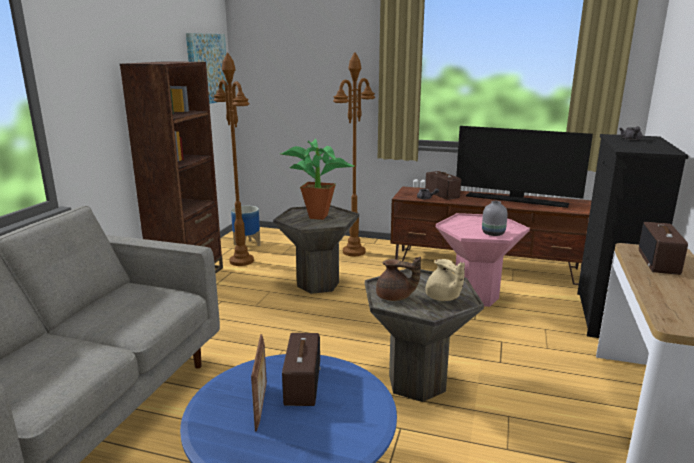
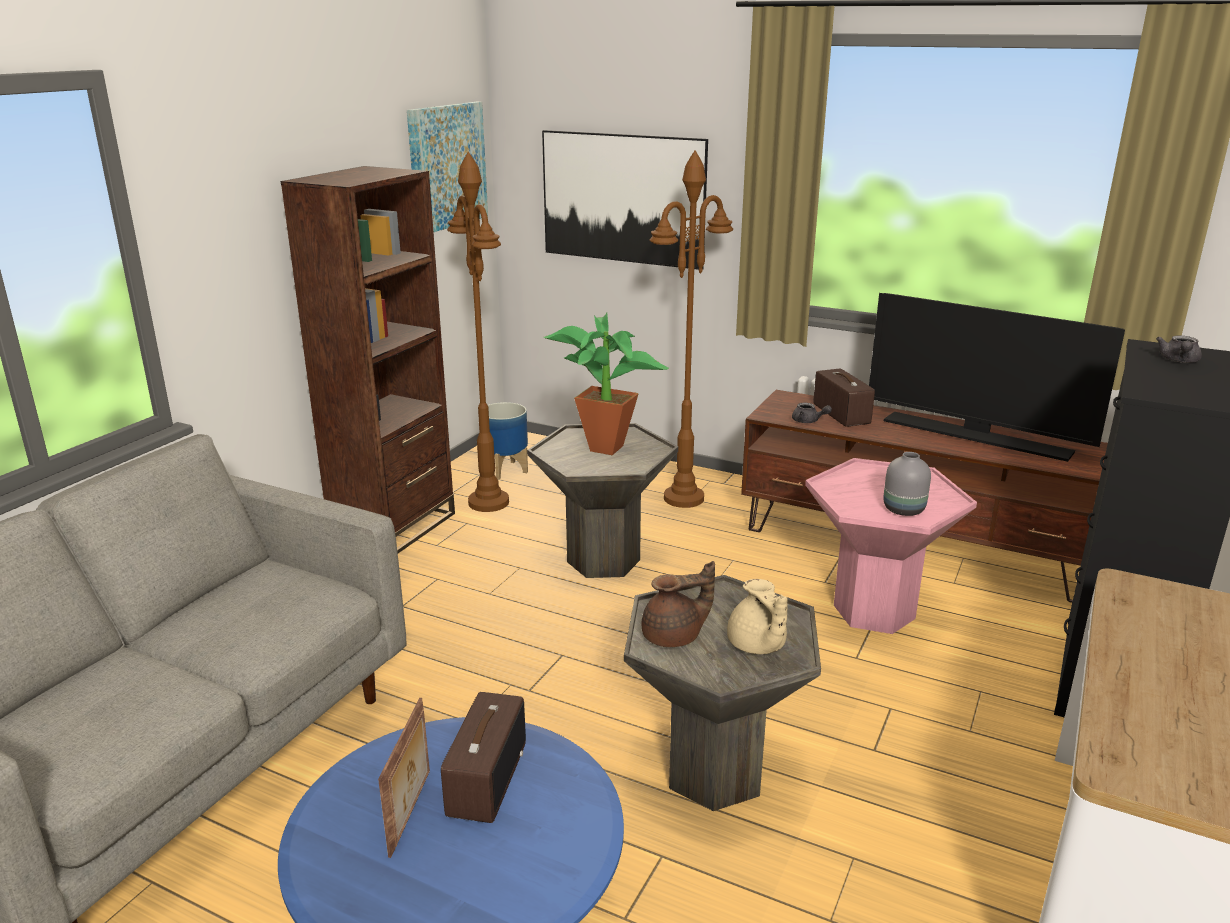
camera: 10 degrees right, 5 degrees up
(308, 86) = (622, 198): none -> picture
(395, 297) = (674, 637): brown teapot -> brown teapot turned 45 degrees counterclockwise
(659, 262) = (1162, 623): radio -> none

